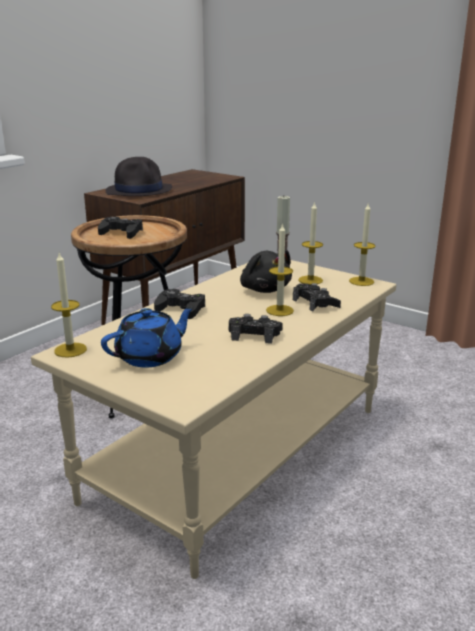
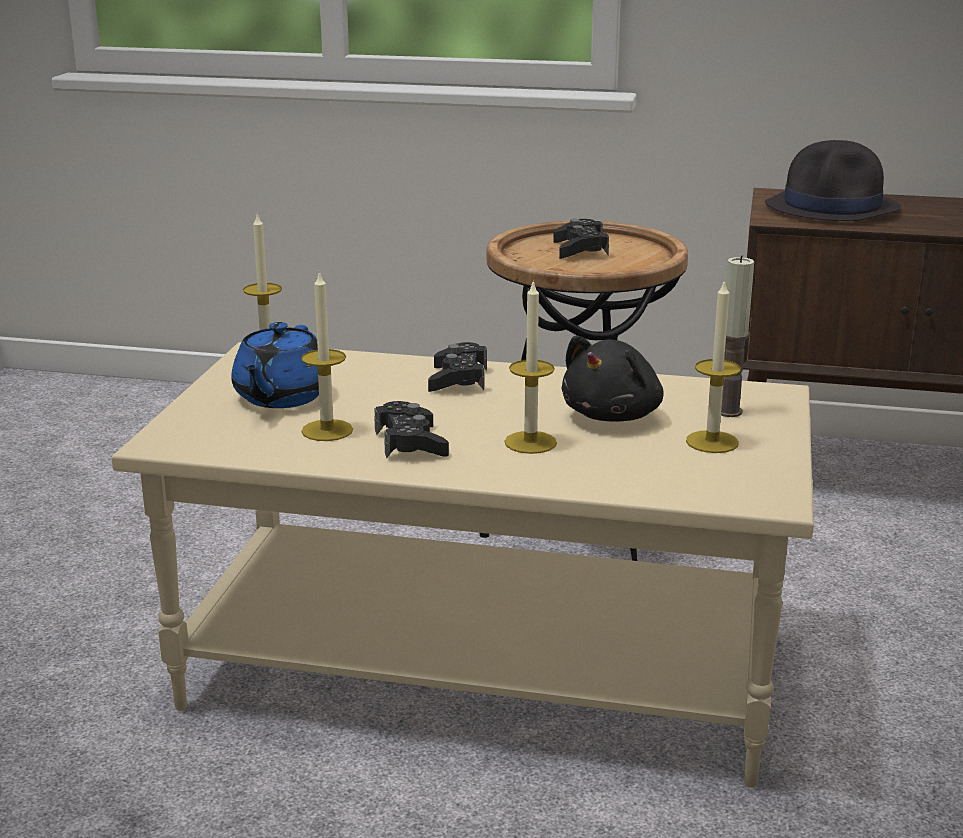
camera: 65 degrees right, 0 degrees up
(150, 357) = (281, 397): blue teapot -> blue teapot turned 75 degrees clockwise
(315, 303) = (596, 464): black game controller -> none
(361, 281) = (771, 486): candle -> candle (327, 430)

